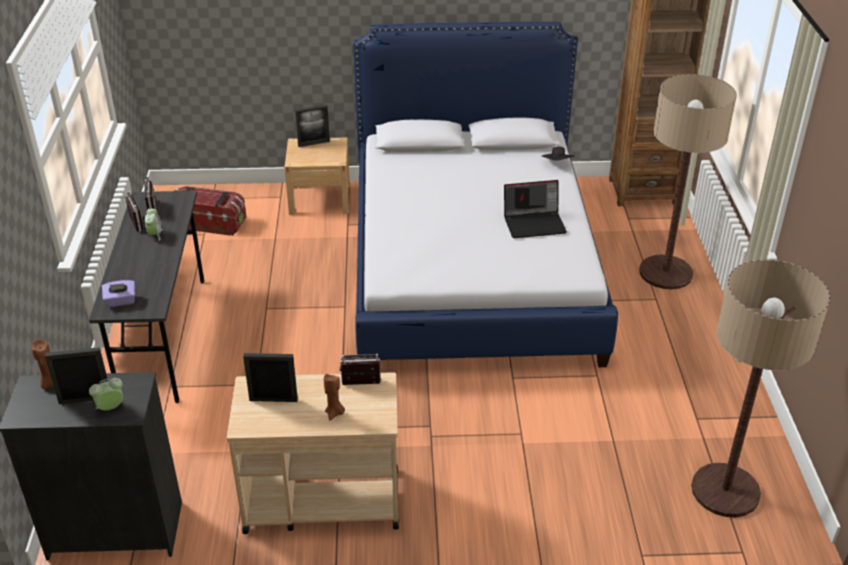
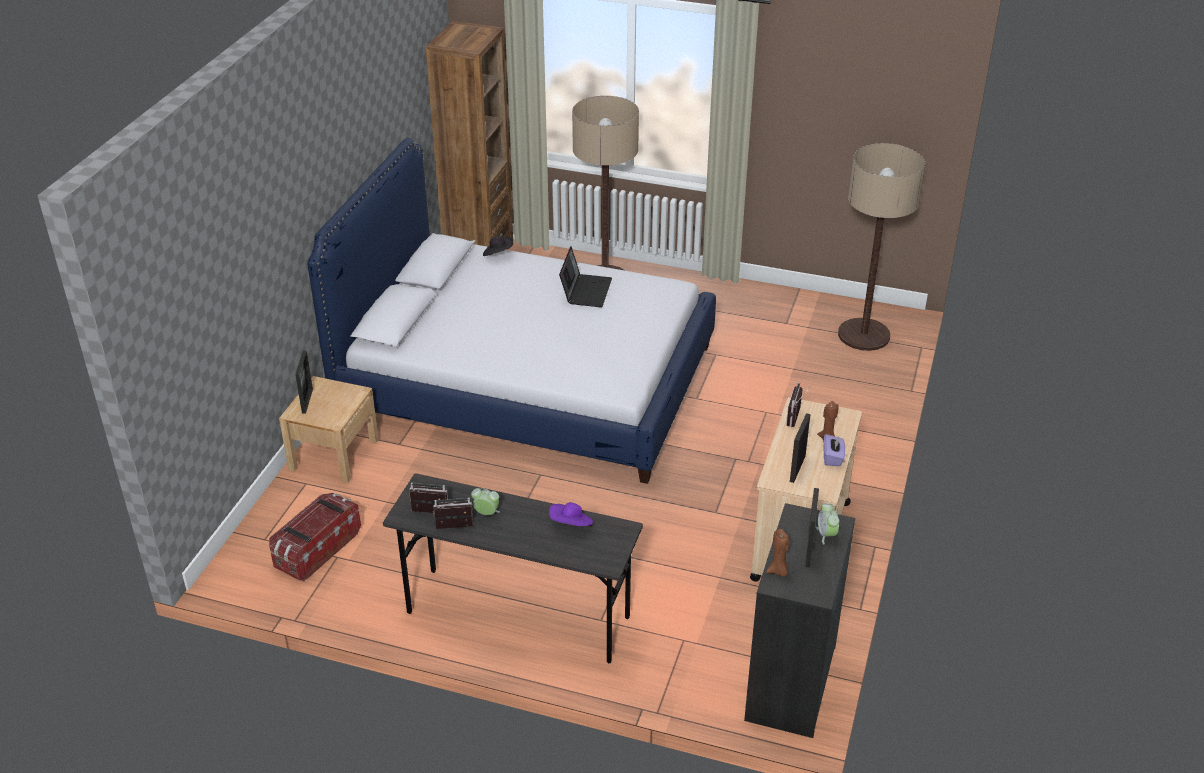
camera: 70 degrees left, 0 degrees up
(121, 301) = (598, 551): purple tissue box -> purple tissue box (832, 458)
(152, 279) = (571, 524): none -> purple hat

